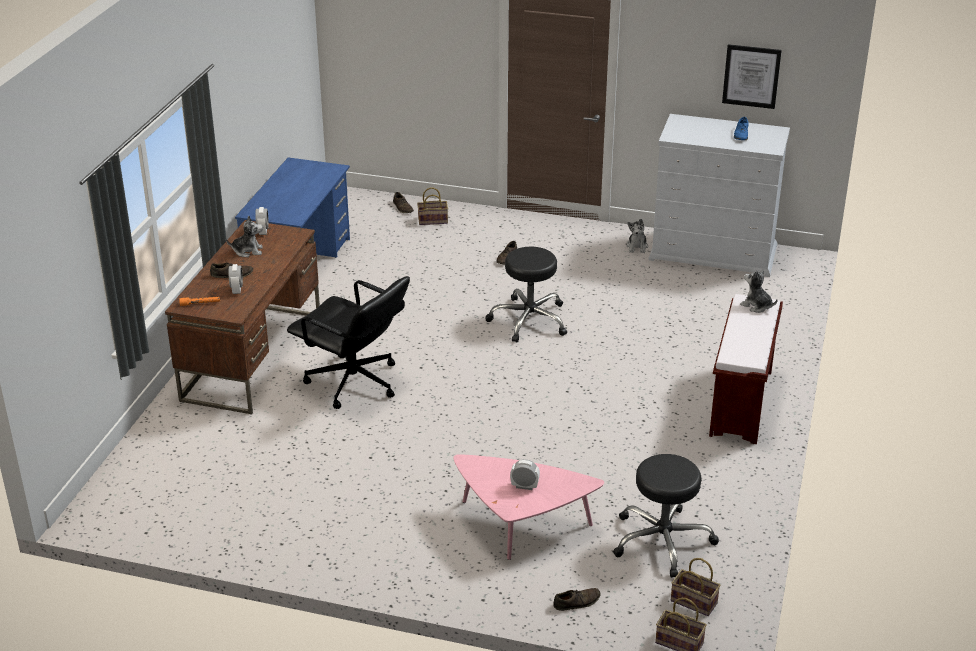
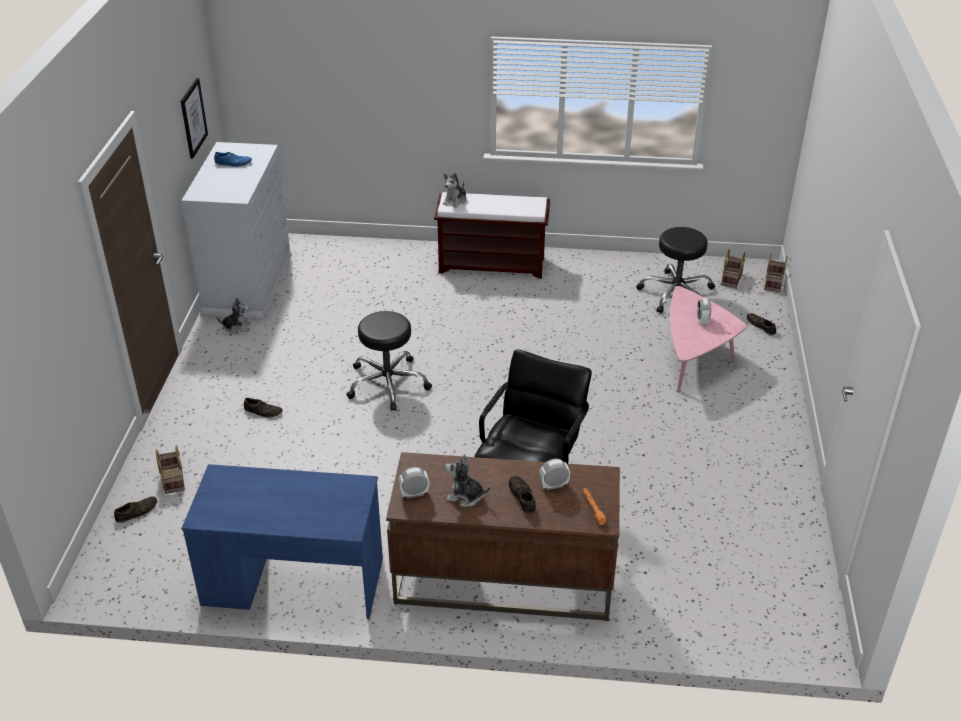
camera: 100 degrees left, 5 degrees up
(248, 251) = (465, 496): plush toy -> plush toy turned 60 degrees counterclockwise

